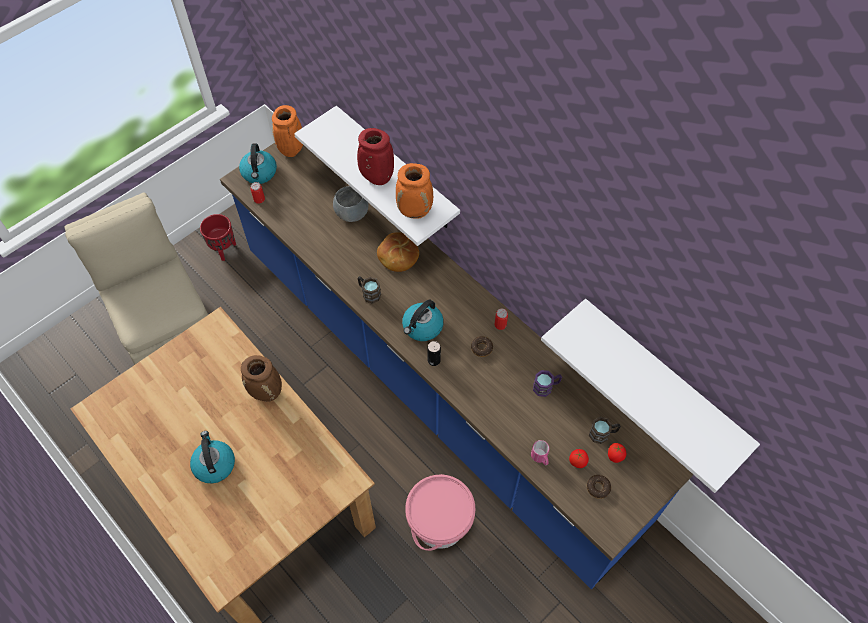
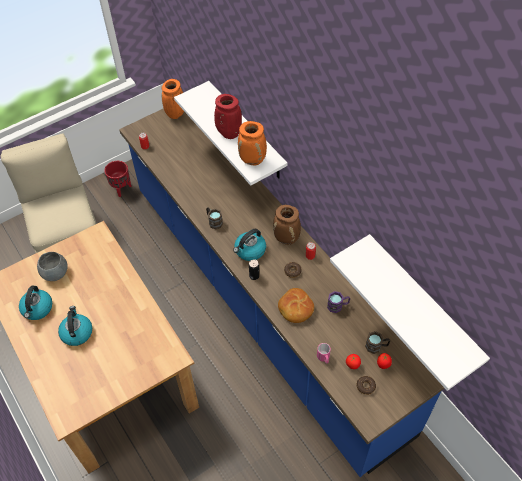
camera: 10 degrees right, 5 degrees down
(259, 173) = (149, 128): kettle -> kettle (37, 309)
(267, 392) = (126, 286): brown vase -> brown vase (287, 239)
(352, 213) = (212, 163): grey bowl -> grey bowl (55, 273)
(397, 256) = (240, 197): bread -> bread (295, 309)
(439, 523) = (249, 411): pink bucket -> none

